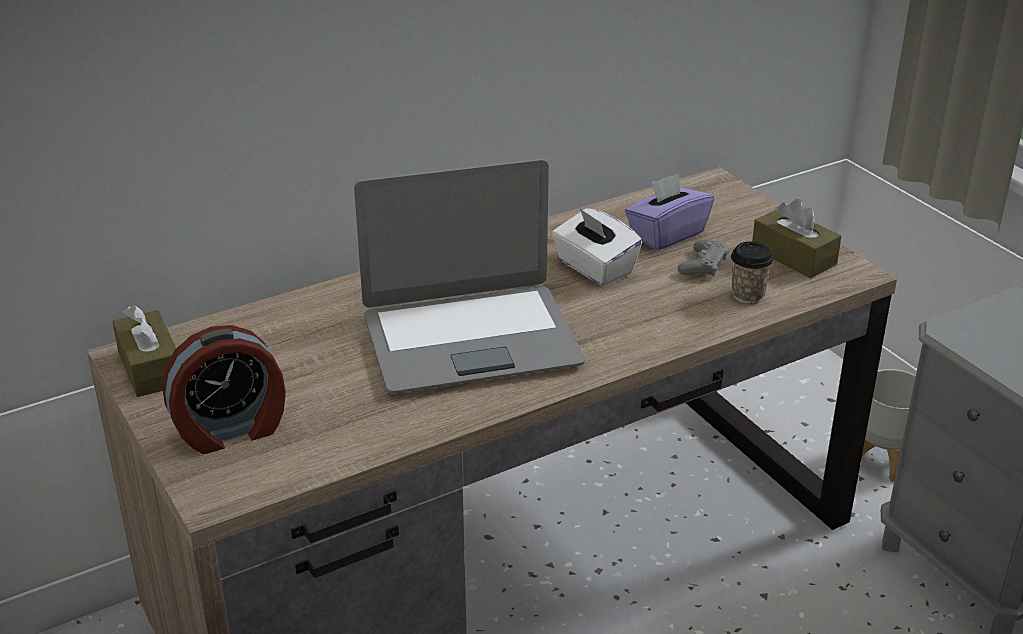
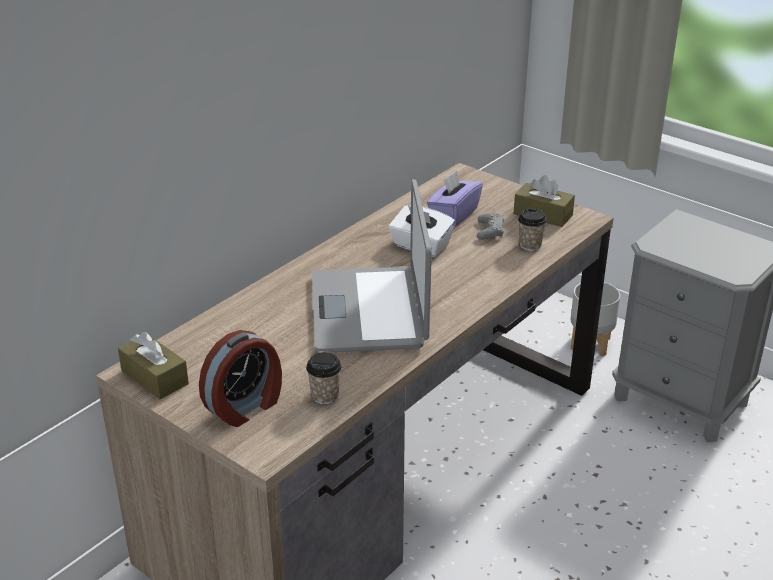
camera: 20 degrees left, 0 degrees up
(338, 439) = (325, 396): none -> cup
(470, 340) = (370, 310): laptop -> laptop turned 120 degrees clockwise

